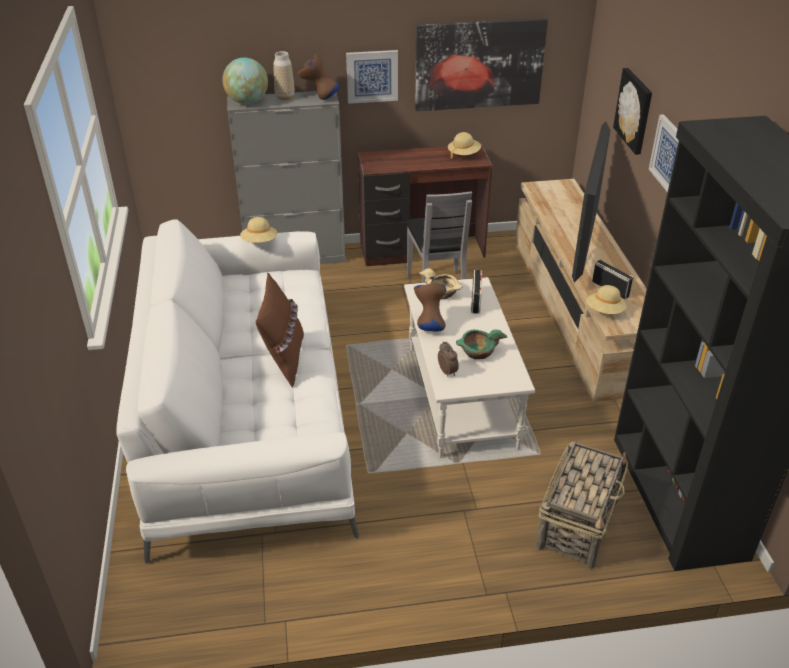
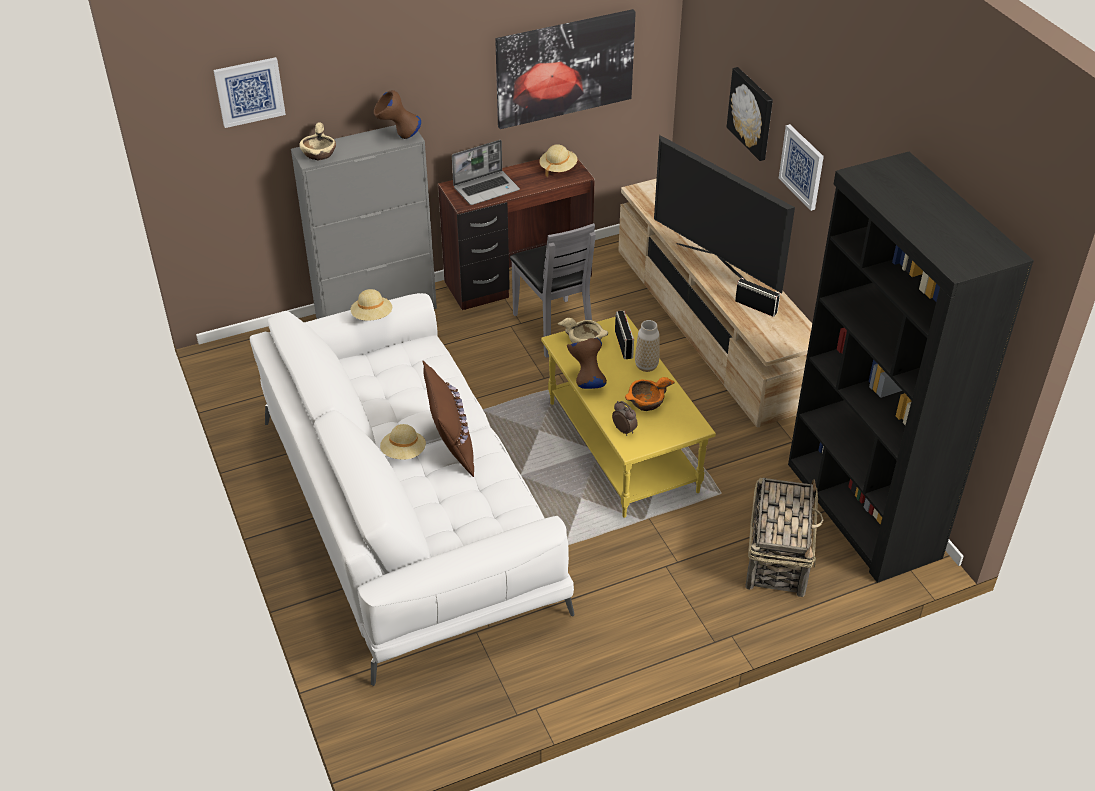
camera: 15 degrees left, 5 degrees up
(247, 102) = (319, 154): globe -> beige bowl
(285, 97) = (359, 141): vase -> vase (646, 366)
(372, 76) = (450, 99): picture -> picture (249, 91)
(396, 161) = (486, 189): none -> laptop
(459, 396) = (620, 447): white coffee table -> yellow coffee table
(478, 352) = (646, 402): green bowl -> orange bowl
(584, 250) = (715, 265): television -> television turned 45 degrees counterclockwise
(605, 311) = (758, 334): beige hat -> beige hat (404, 452)

